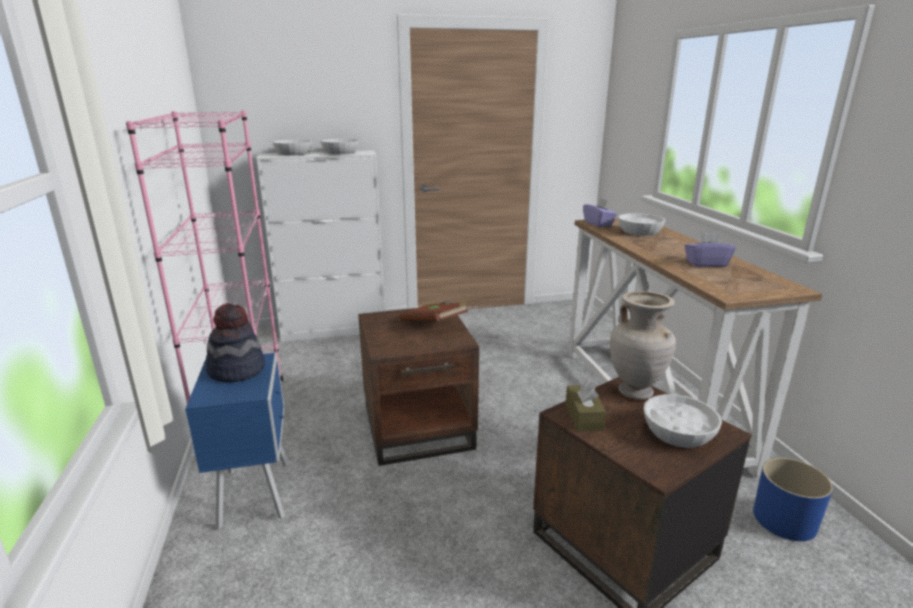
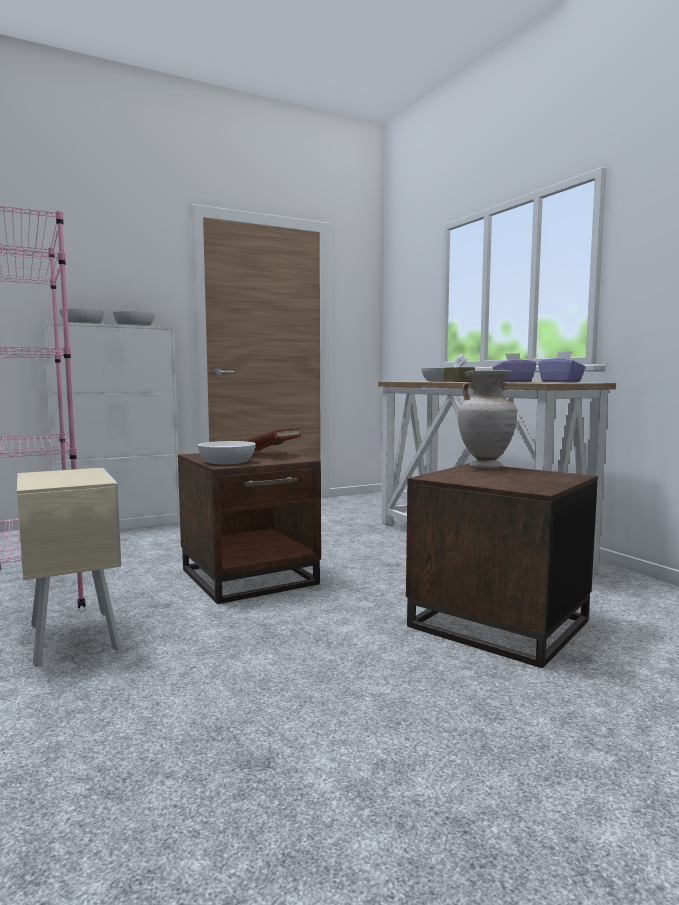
camera: 15 degrees left, 15 degrees down
(237, 370) = (63, 474): hat -> none
(257, 493) = (76, 637): blue nightstand -> beige nightstand
(583, 416) = (450, 477): brown tissue box -> brown tissue box (458, 381)
(598, 224) = (401, 381): purple tissue box -> purple tissue box (561, 382)
(679, 433) = (539, 477): white bowl -> white bowl (228, 462)
(785, 520) = (629, 594): blue planter -> none

